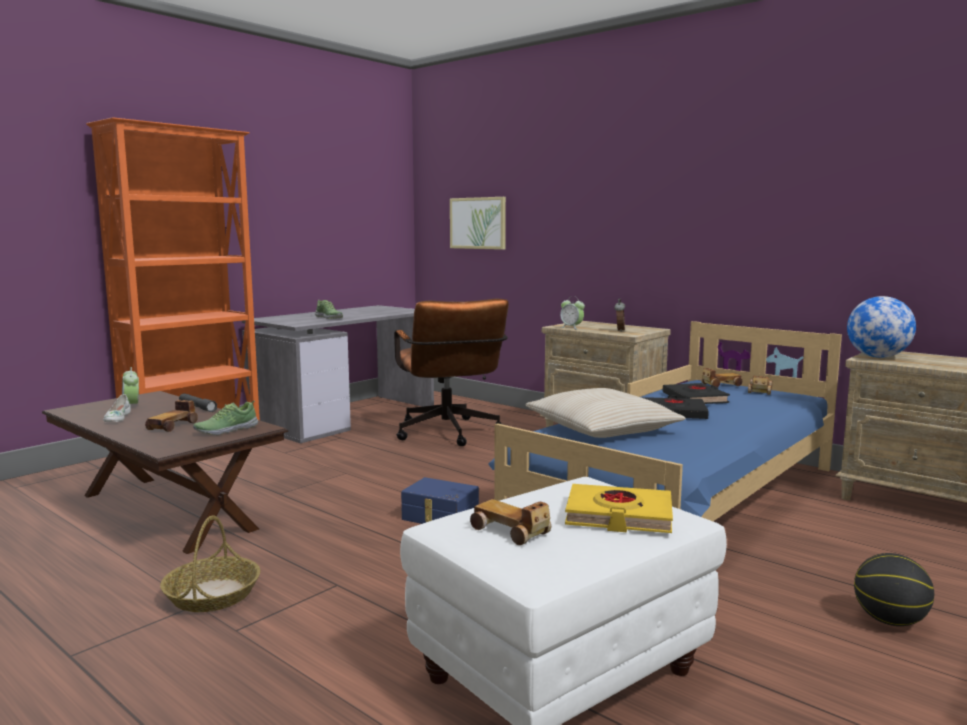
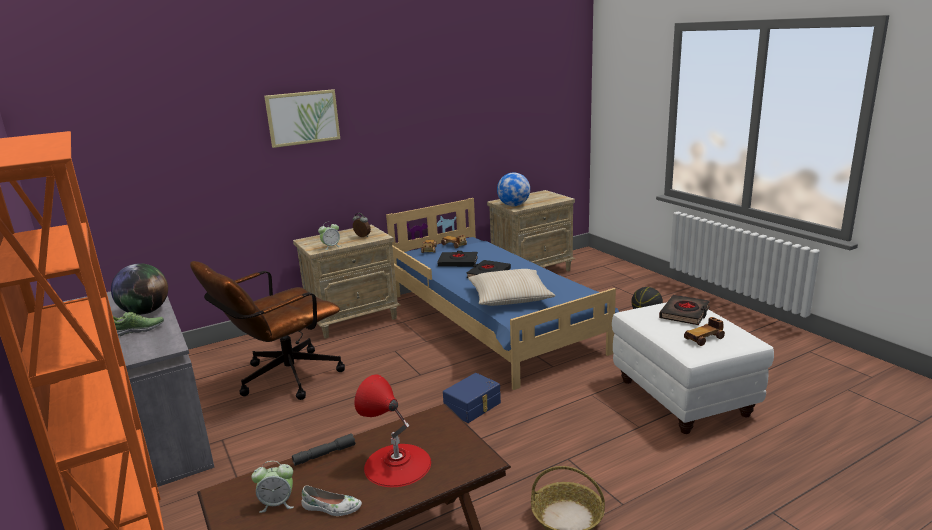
camera: 70 degrees left, 10 degrees up
(173, 426) = (397, 464): toy car -> red table lamp
(226, 430) = (434, 432): shoe -> none
(364, 315) = (145, 312): none -> globe
(449, 435) = (281, 379): brown office chair -> brown office chair turned 135 degrees clockwise
(478, 223) = (144, 176): picture -> picture (303, 118)
(618, 516) = (685, 313): yellow book -> black book

